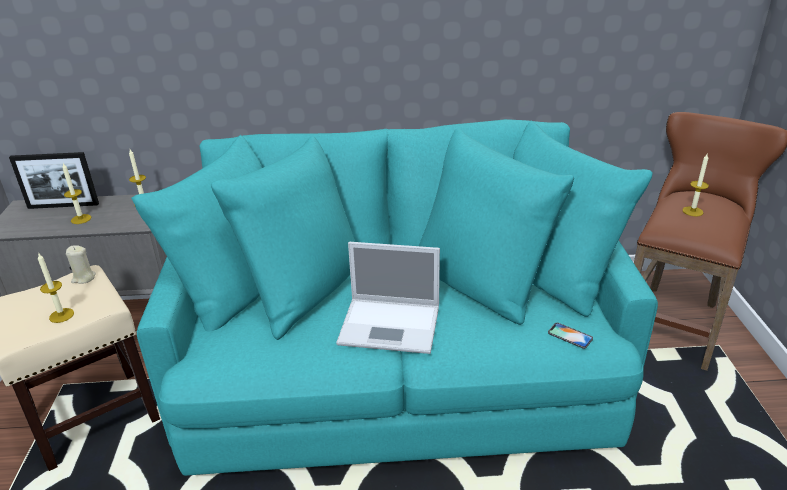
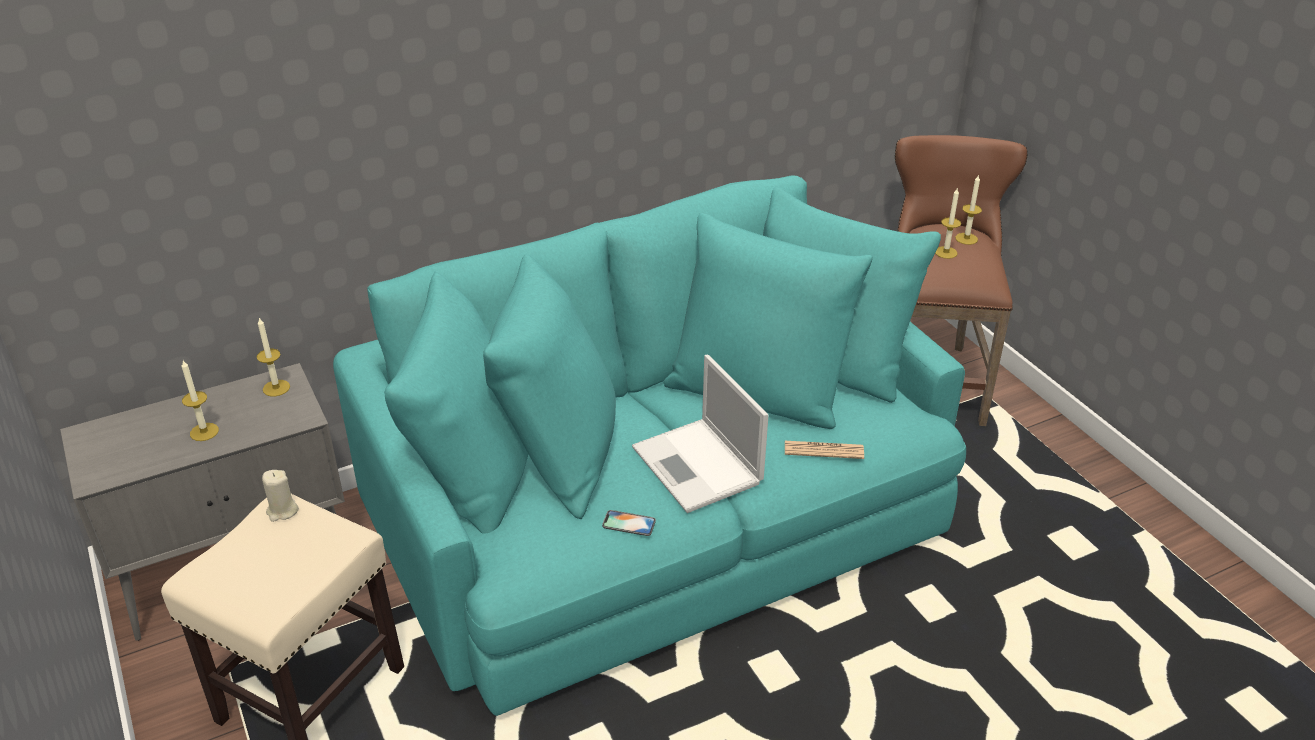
camera: 25 degrees left, 5 degrees up
(61, 315) = (300, 565): candle -> candle (966, 238)
(63, 206) = (154, 419): picture frame -> none
(392, 325) = (698, 466): laptop -> laptop turned 75 degrees clockwise
(502, 339) = (823, 450): none -> newspaper
(570, 336) = (888, 428): phone -> phone (629, 523)

